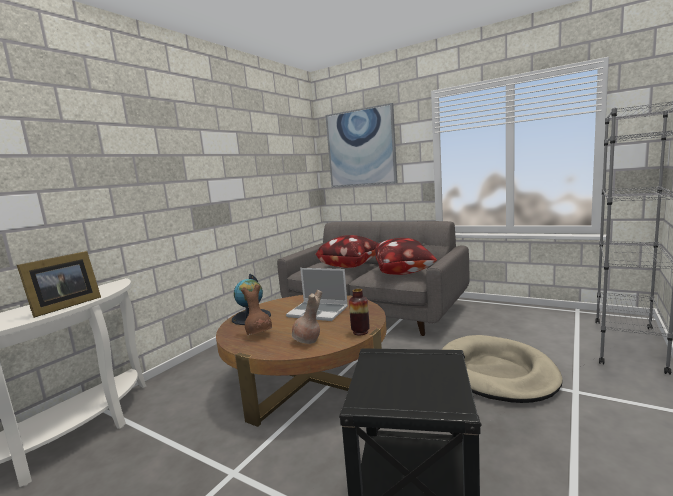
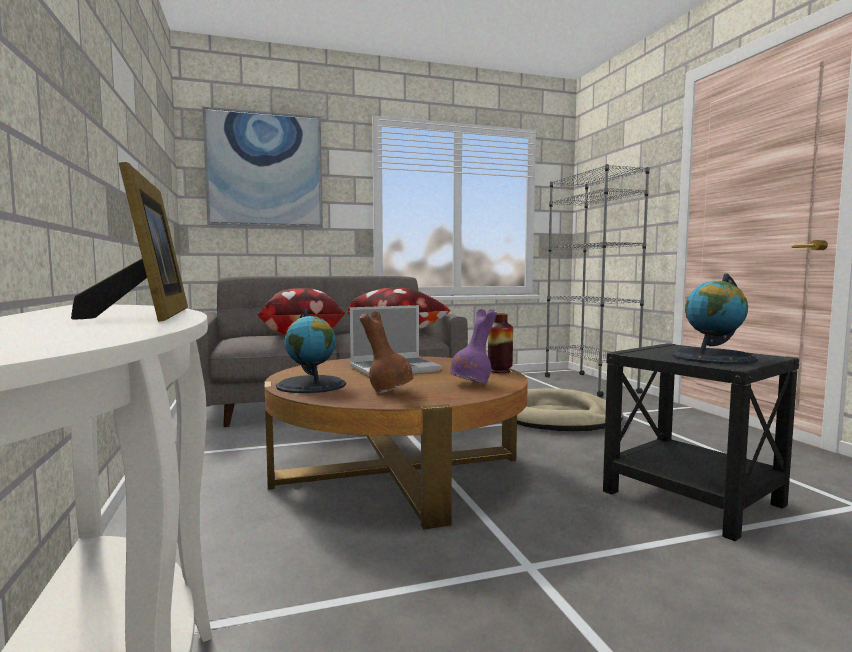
camera: 50 degrees left, 5 degrees down
(308, 341) = (472, 384): brown vase -> purple vase
(396, 386) = (713, 357): none -> globe

